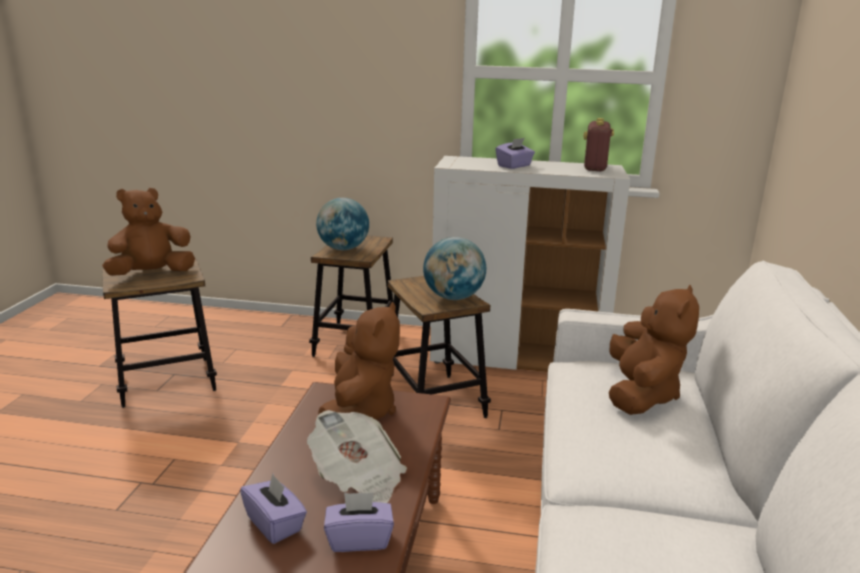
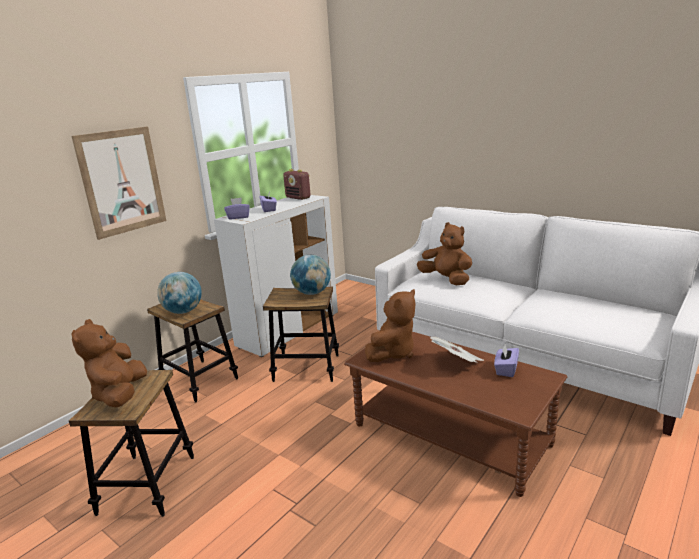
camera: 60 degrees left, 0 degrees up
(275, 524) = (484, 390): purple tissue box -> purple tissue box (238, 217)
(351, 77) = (122, 181): none -> picture
(359, 412) = (393, 352): brown plush toy -> brown plush toy turned 90 degrees clockwise

